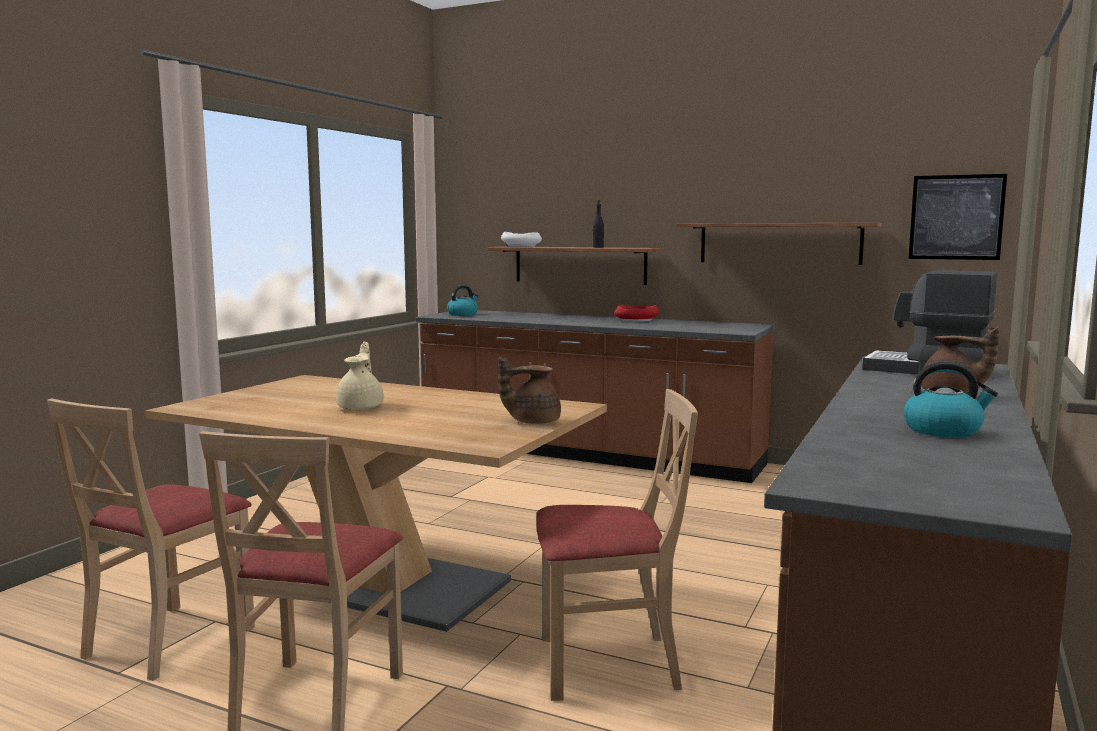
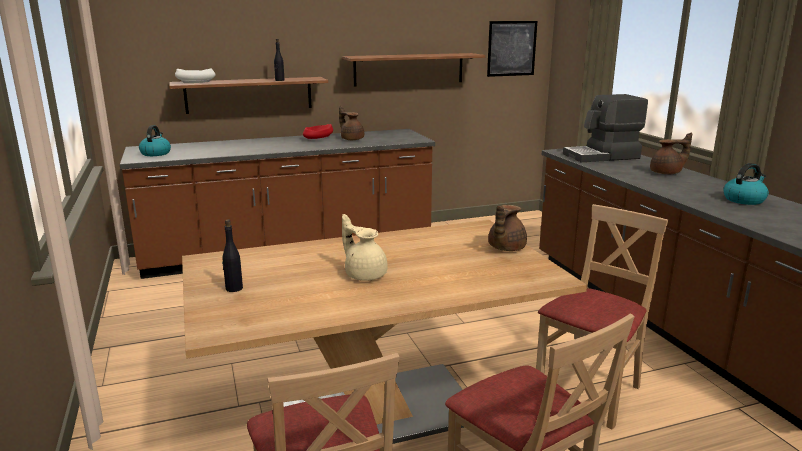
camera: 45 degrees left, 10 degrees up
(265, 394) = (234, 288): none -> black bottle
(668, 324) = (351, 139): none -> brown teapot

